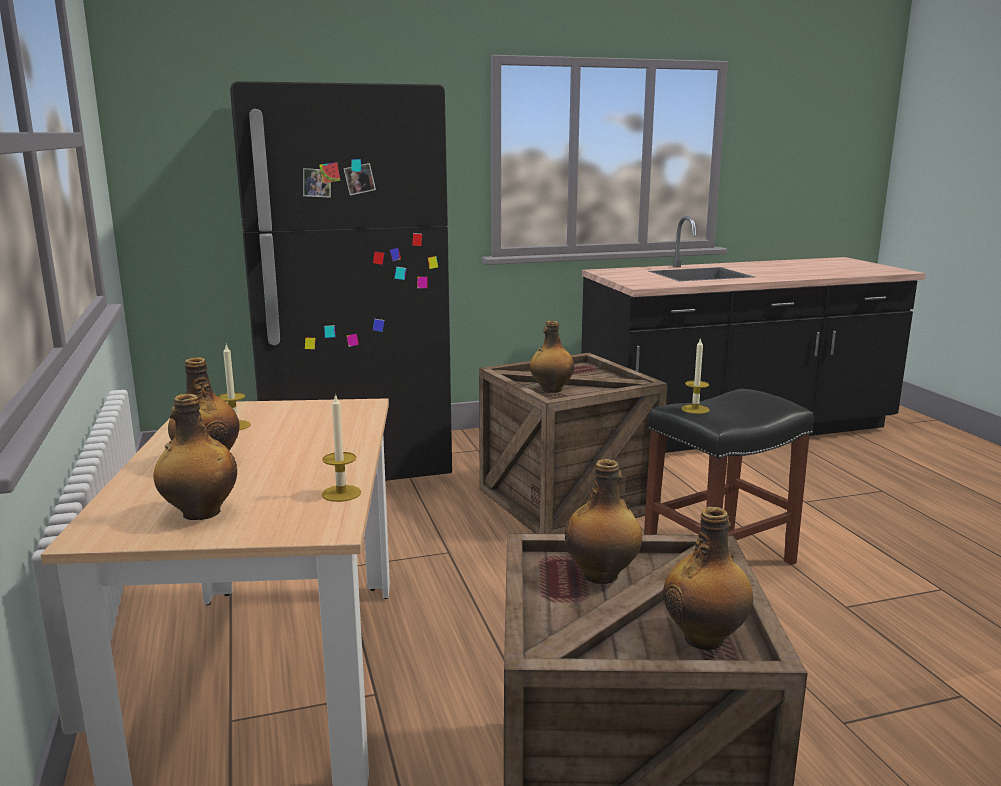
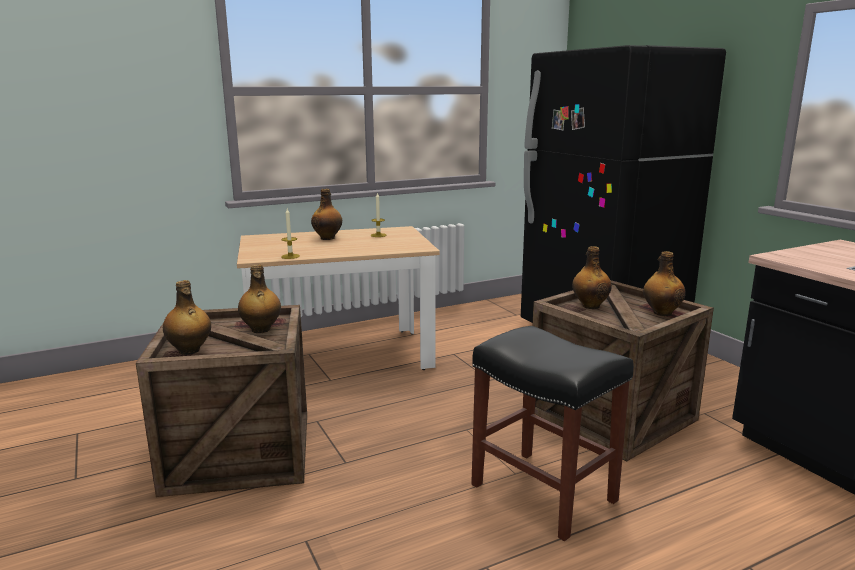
camera: 80 degrees right, 0 degrees up
(200, 513) = (271, 244): bottle -> bottle (661, 313)
(695, 409) = (519, 332): candle -> none

